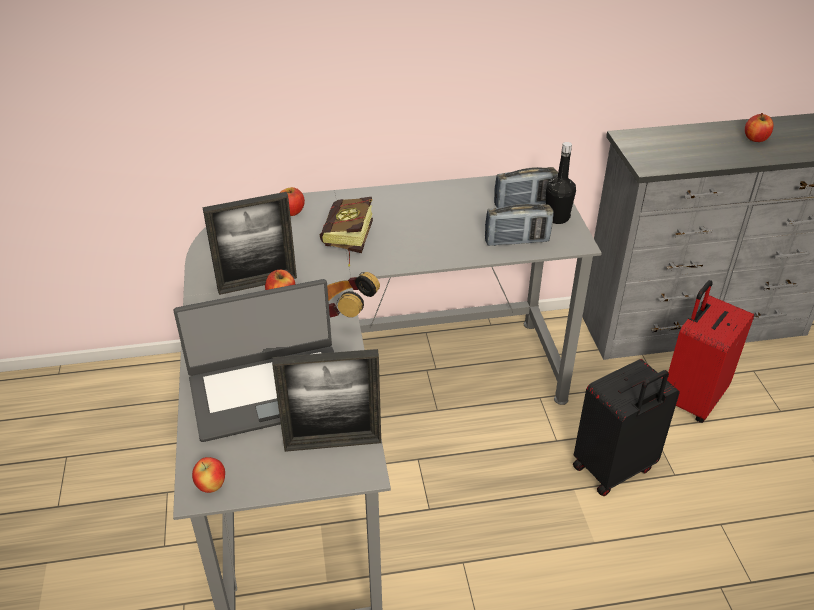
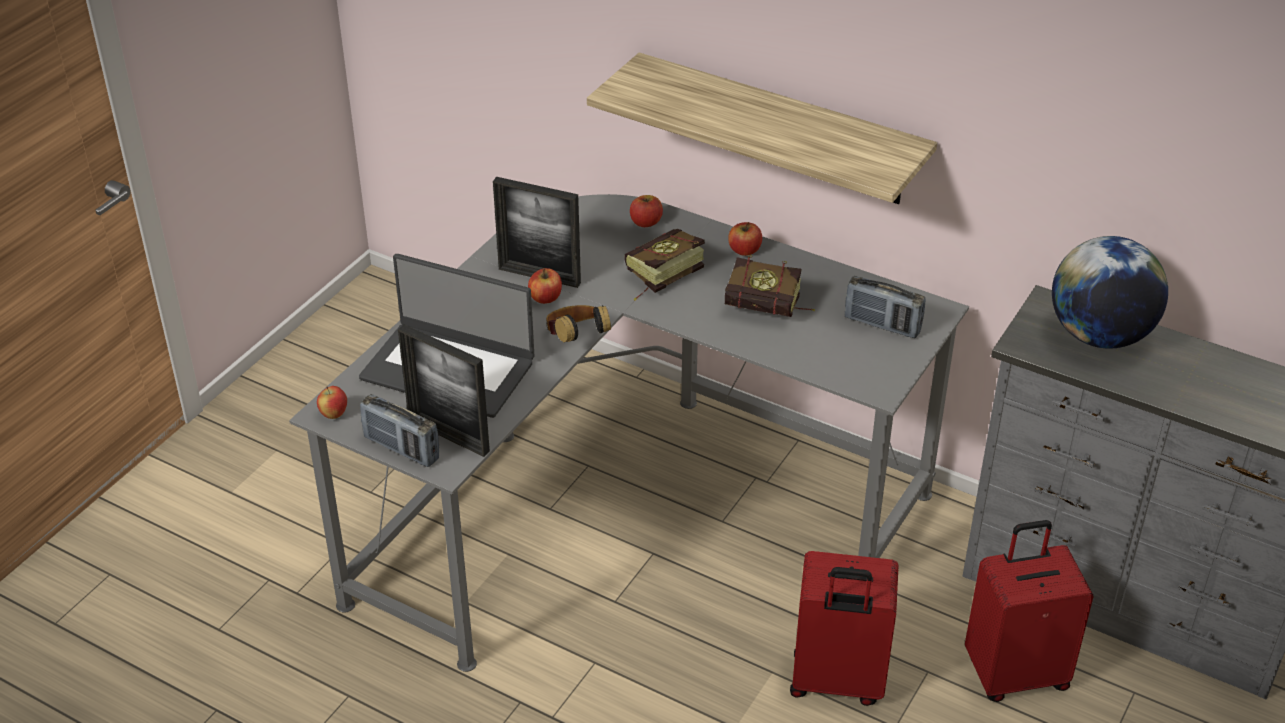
camera: 40 degrees right, 0 degrees up
(384, 89) = (780, 130): none -> shelf
(447, 228) = (770, 310): none -> book
(517, 241) = (822, 357): radio -> radio (401, 449)
(557, 218) = (896, 356): black bottle -> none
(614, 469) = (836, 682): black suitcase -> red suitcase
(678, 142) = (1099, 335): none -> globe
(756, 138) = (1203, 376): apple -> apple (744, 250)

